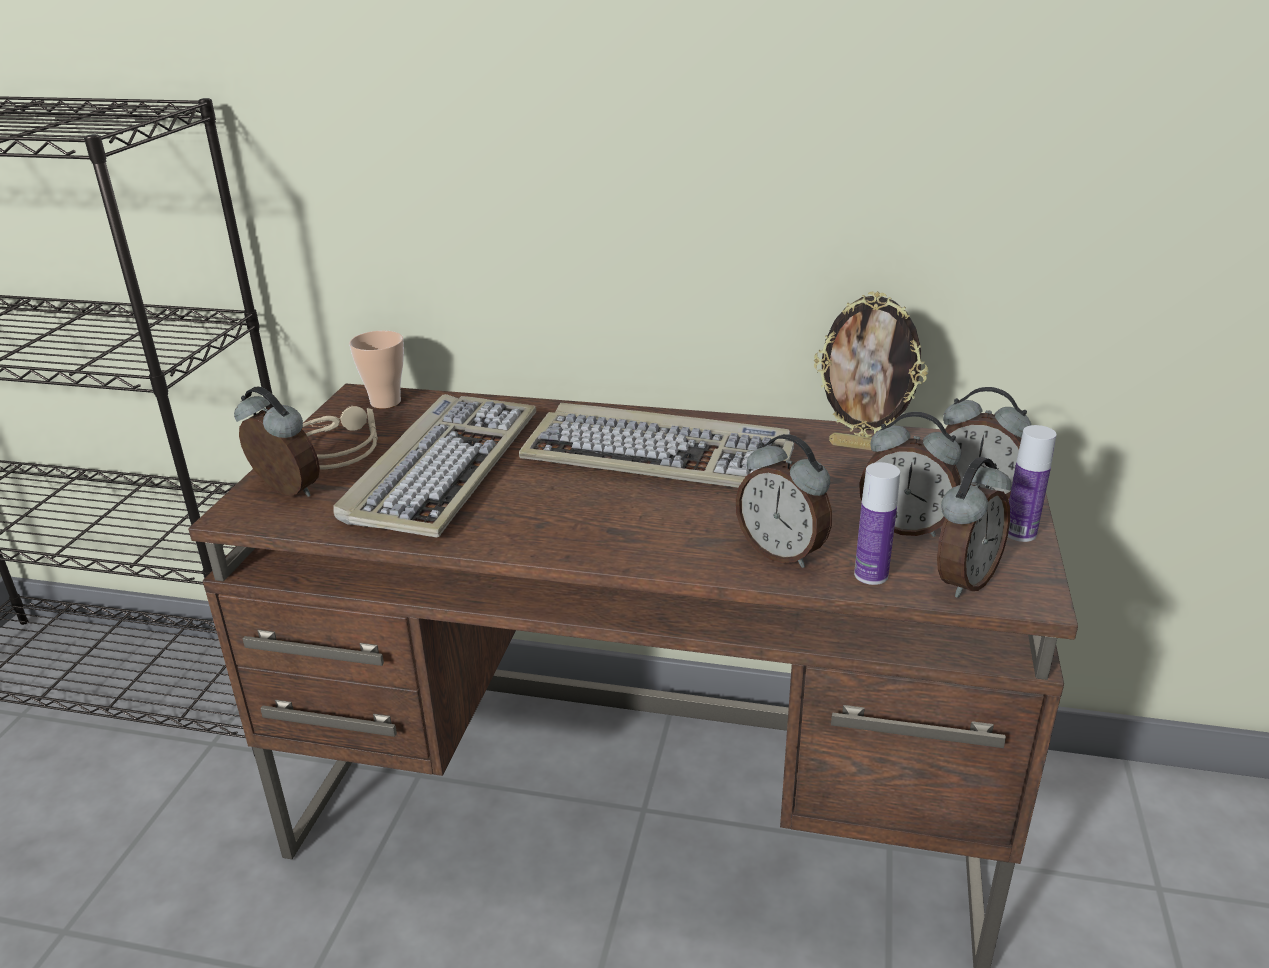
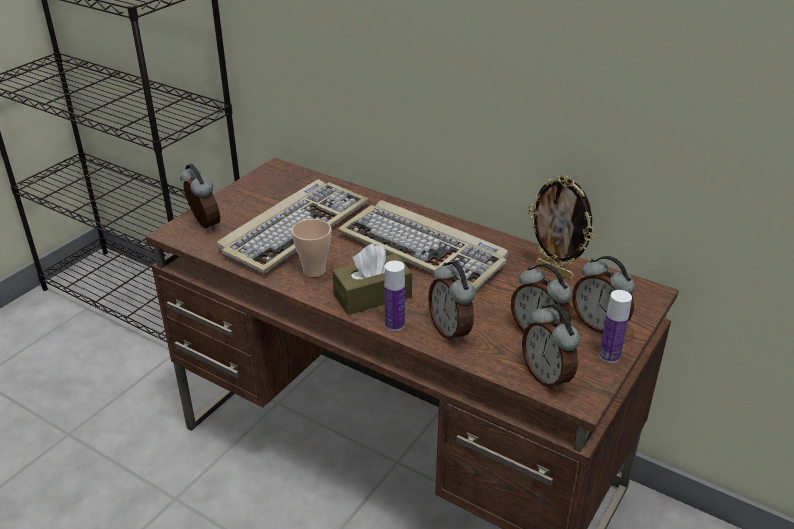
camera: 20 degrees right, 5 degrees up
(336, 448) = (245, 201): beige headphones -> none
(385, 402) = (288, 176): cup -> cup (314, 271)
(630, 532) = (372, 296): none -> brown tissue box
(871, 575) = (493, 359): bottle -> bottle (394, 324)
(963, 579) = (547, 377): alarm clock -> alarm clock turned 90 degrees clockwise

